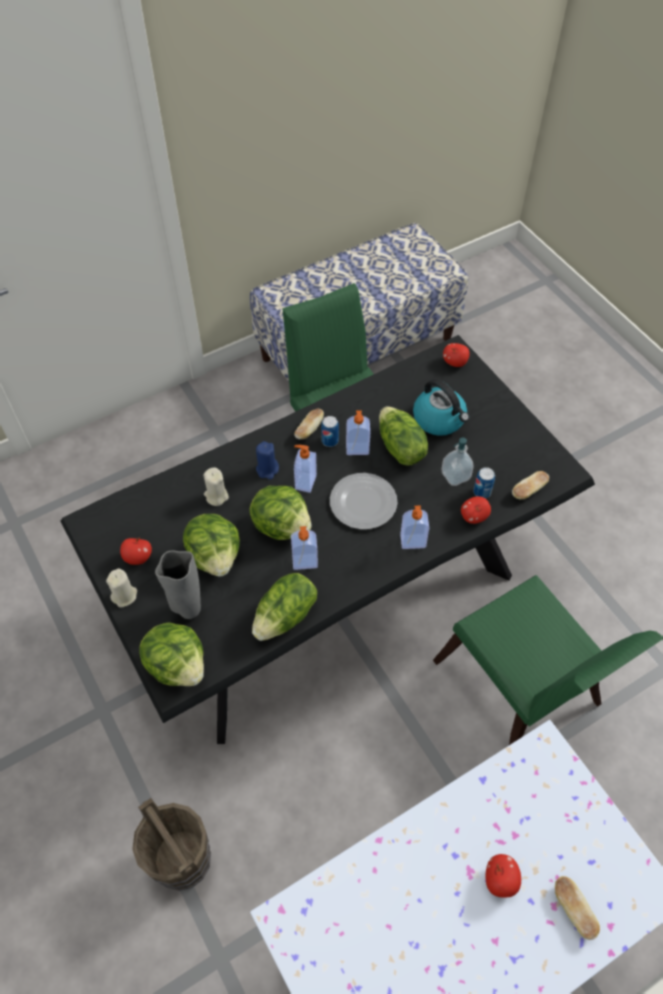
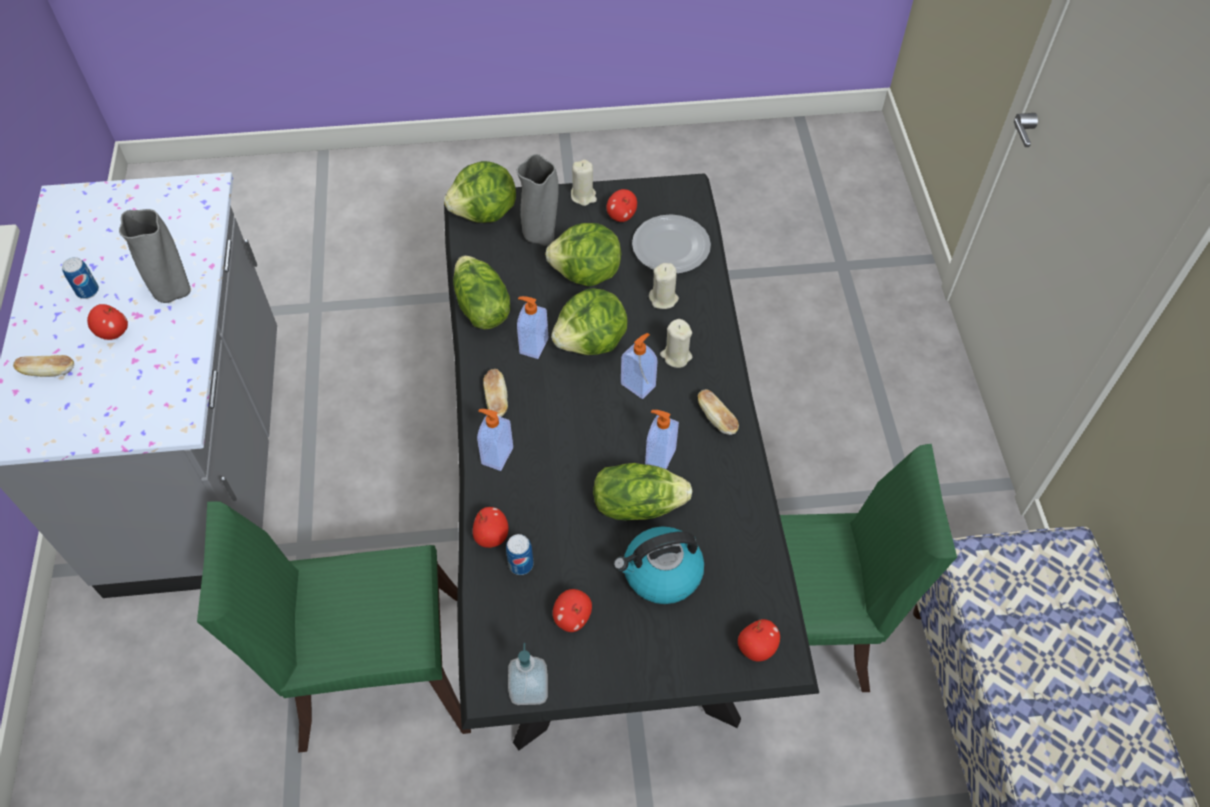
camera: 115 degrees right, 0 degrees up
(181, 858) = (409, 305): brown bucket -> none
(267, 469) = (676, 356): blue candle -> beige candle
(330, 441) = (687, 433): can -> can (87, 291)
(362, 503) = (577, 429): plate -> plate (670, 246)
(427, 855) = (173, 292): none -> grey vase
(455, 475) = (561, 546): soap dispenser -> soap dispenser (529, 688)
(497, 451) = (572, 617): none -> apple
(528, 490) = (491, 621): bread -> bread (496, 400)

